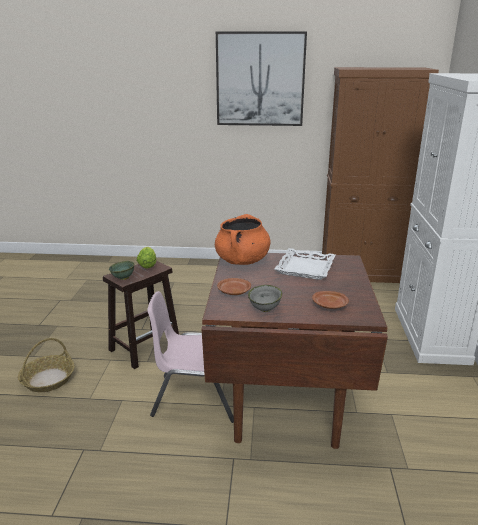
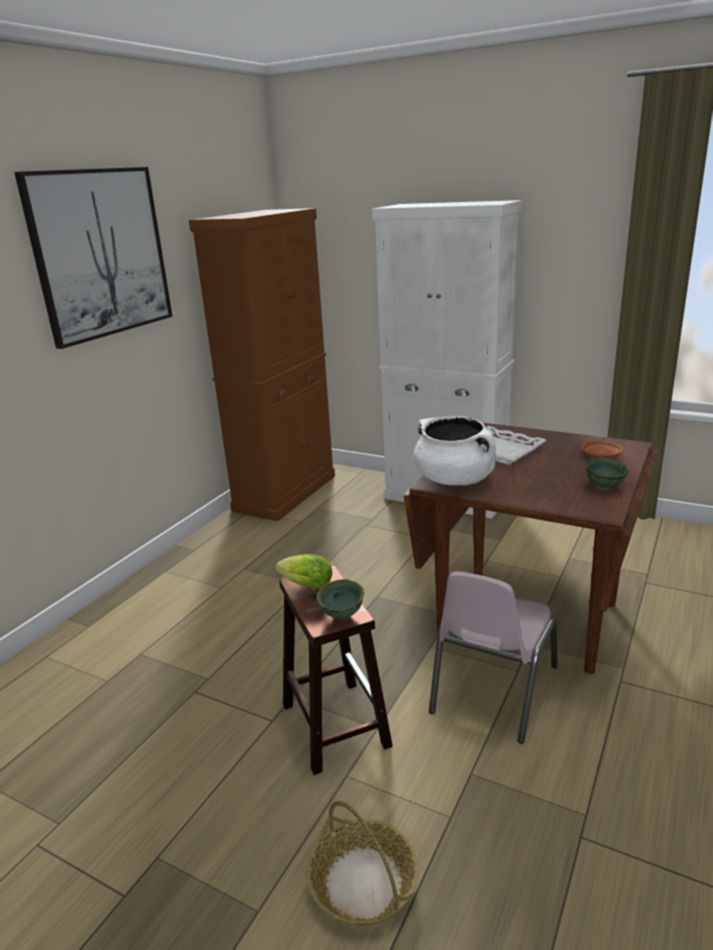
camera: 65 degrees left, 0 degrees up
(233, 292) = (549, 497): brown plate -> none
(242, 261) = (454, 480): orange cooking pot -> white cooking pot
(265, 309) = (604, 486): grey bowl -> green bowl

